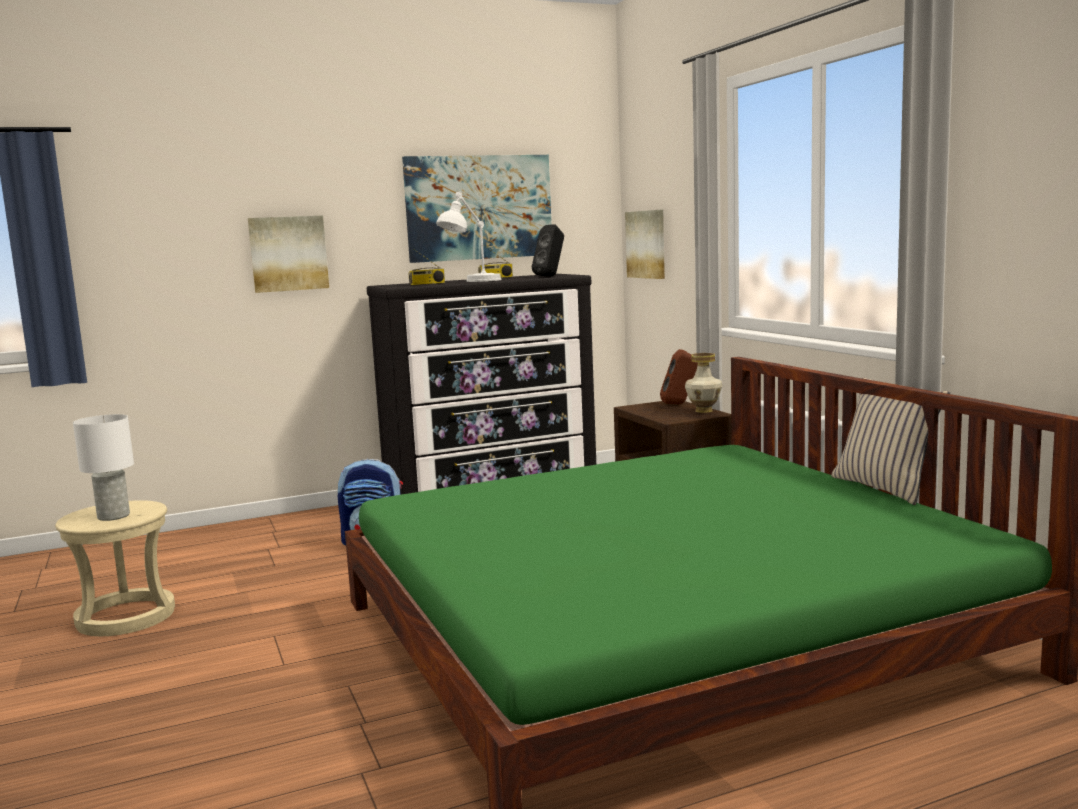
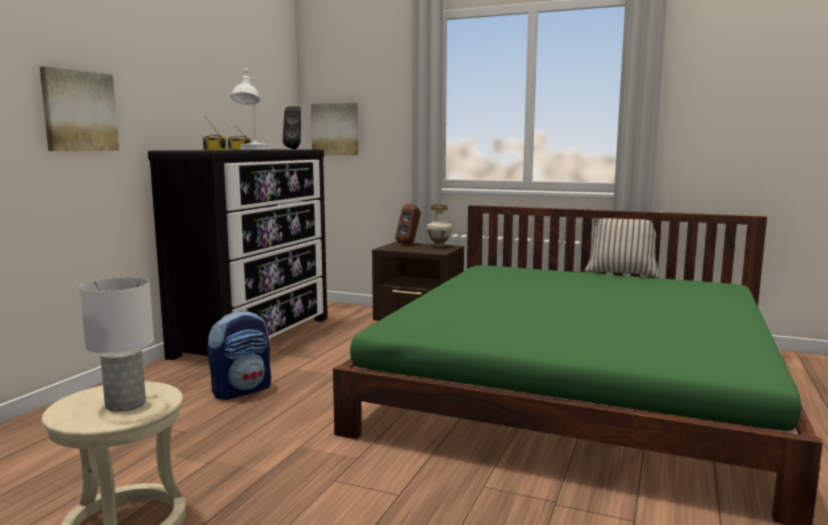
camera: 45 degrees left, 0 degrees up
(479, 207) = (221, 86): picture -> none

